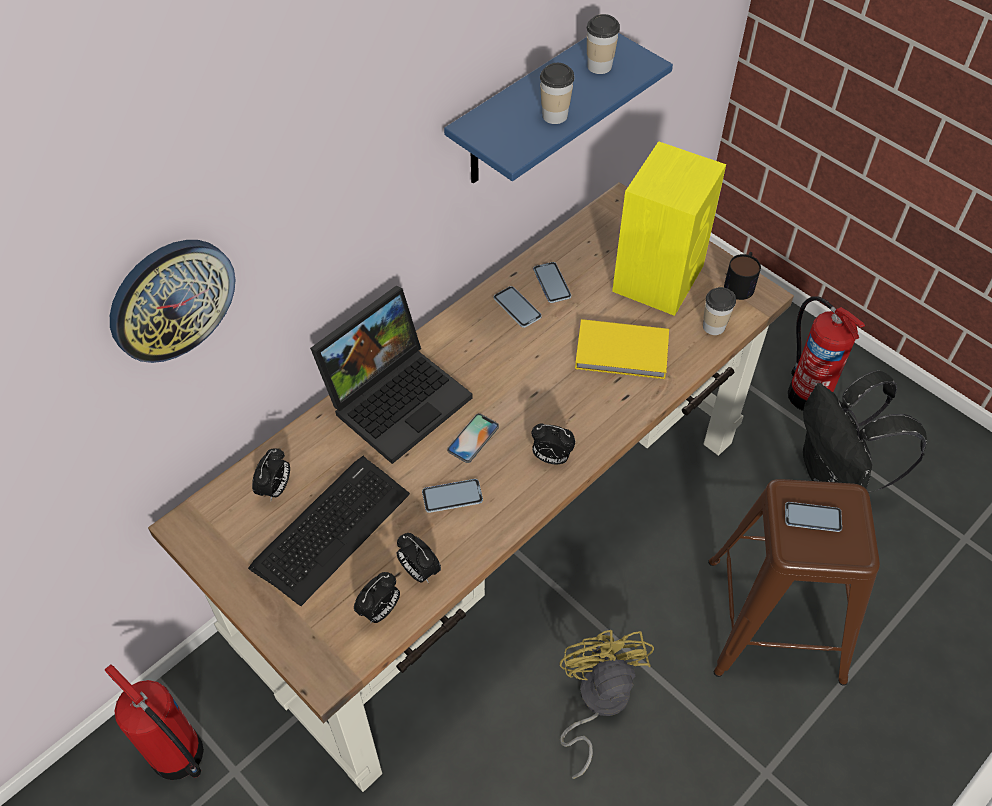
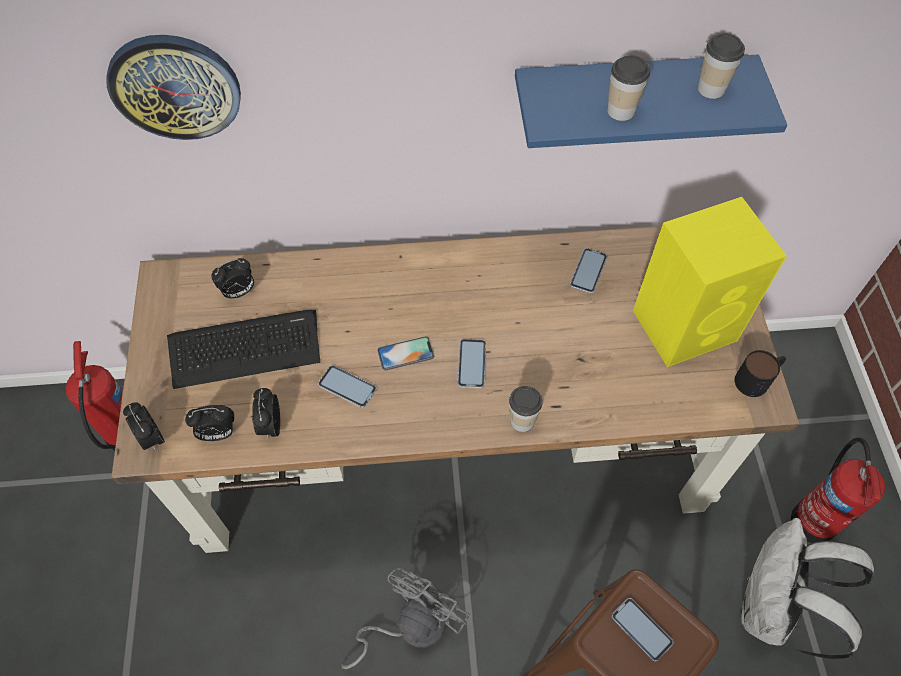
camera: 40 degrees right, 5 degrees up
(397, 397) = (383, 282): laptop -> none
(517, 308) = (540, 273): phone -> phone (471, 364)
(551, 458) = (448, 412): alarm clock -> alarm clock (151, 438)
(597, 702) = (410, 626): yellow fan -> grey fan
(623, 353) = (590, 368): yellow book -> none
(714, 326) = (693, 400): cup -> cup (522, 421)
(835, 479) = (770, 610): black backpack -> white backpack

